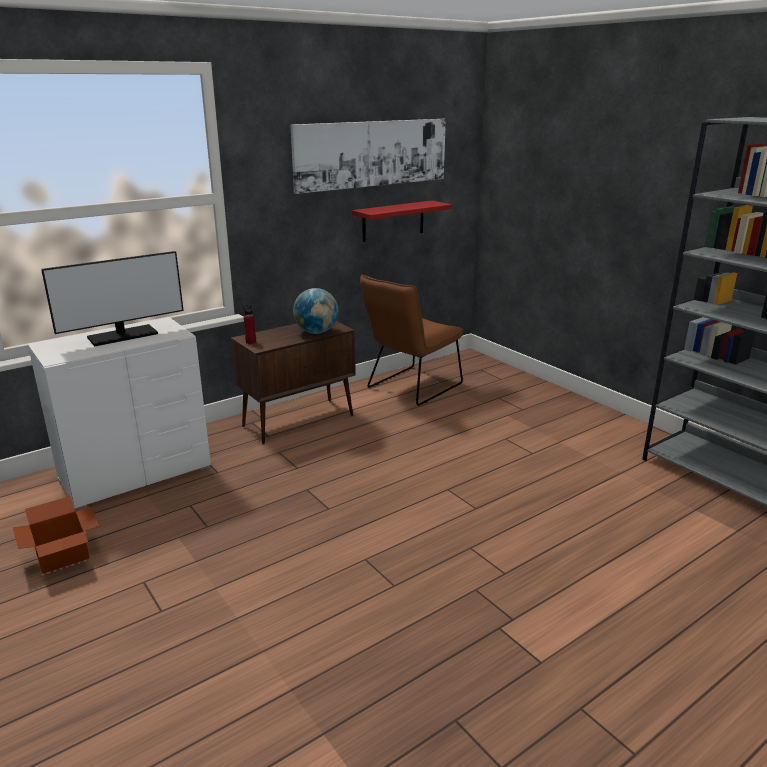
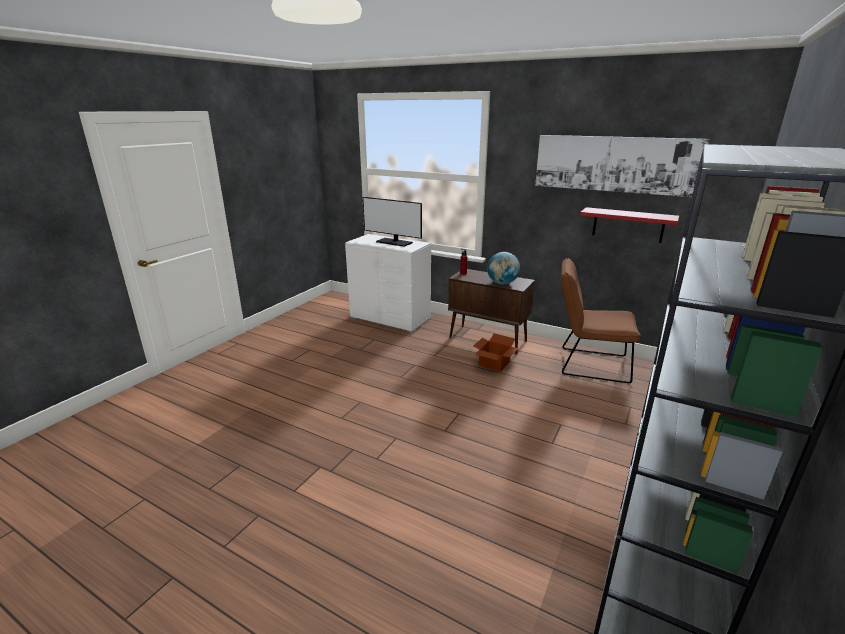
camera: 65 degrees right, 0 degrees up
(61, 555) = (318, 327): cardboard box -> cardboard box (493, 364)

